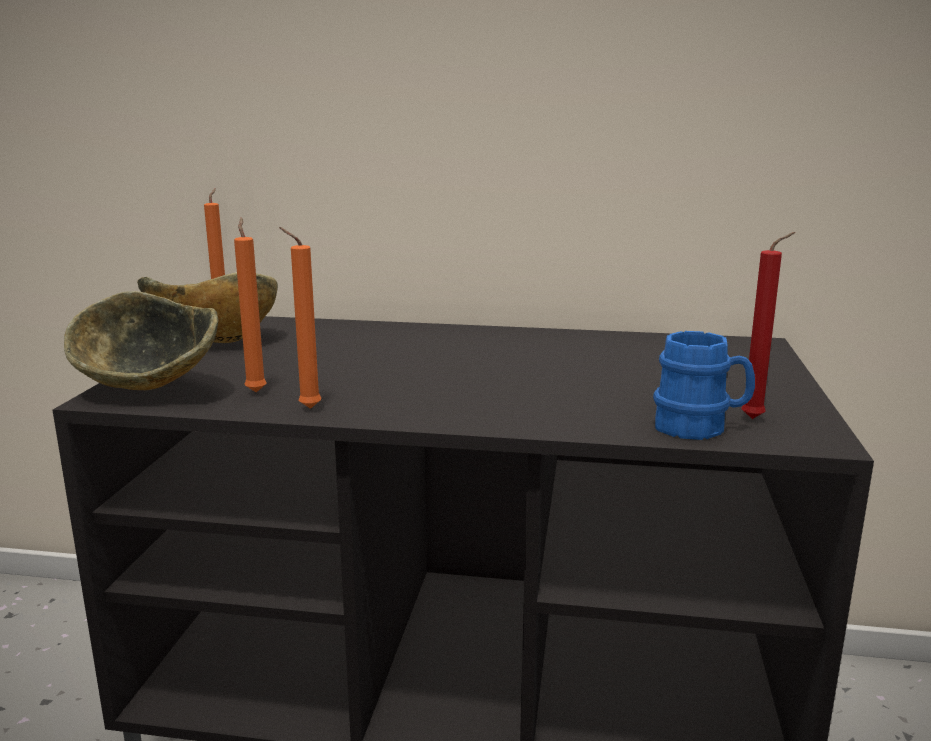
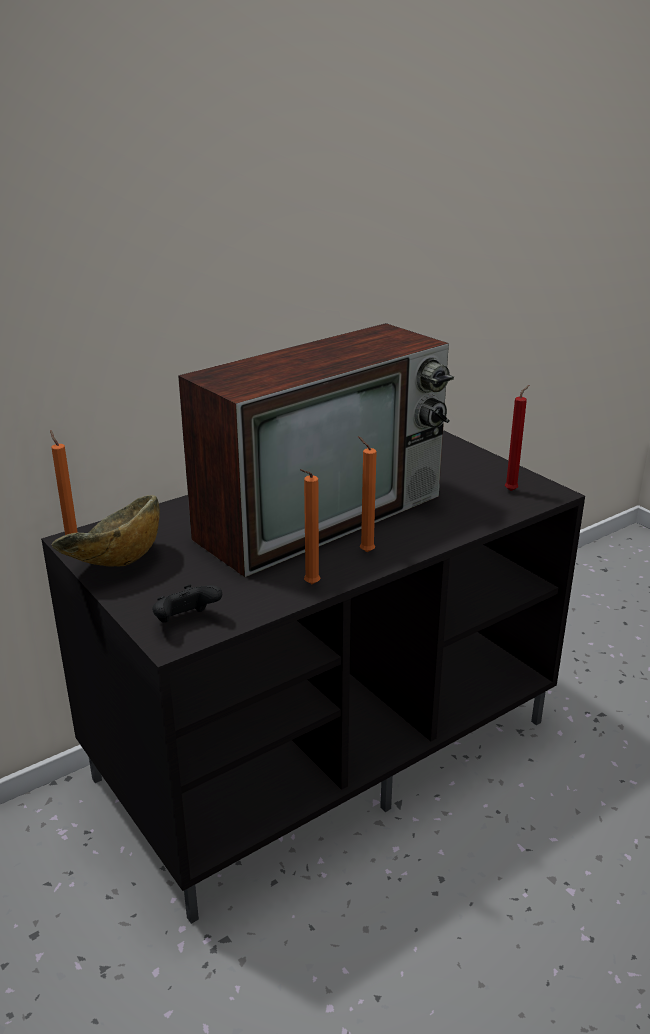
camera: 45 degrees left, 10 degrees up
(151, 391) = (185, 621): bowl -> black game controller
(256, 391) = (251, 588): orange candle -> orange candle (365, 551)
(465, 367) = (323, 515): none -> television
(700, 427) = (502, 506): blue mug -> none

